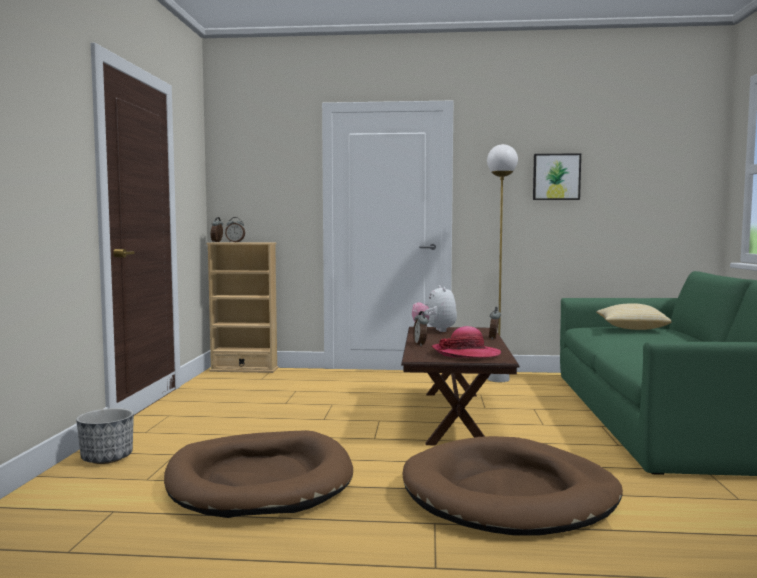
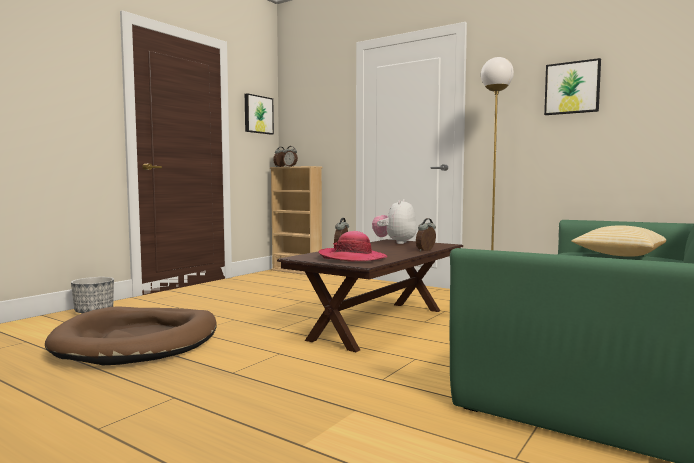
camera: 30 degrees right, 0 degrees up
(193, 177) = (258, 114): none -> picture
(510, 494) = (282, 391): brown dog bed -> none

